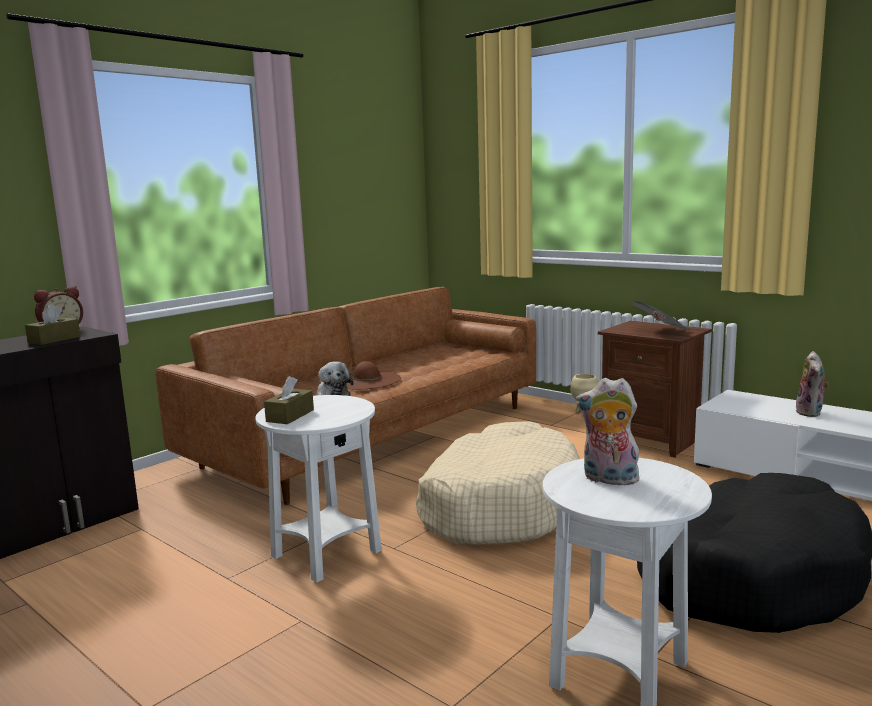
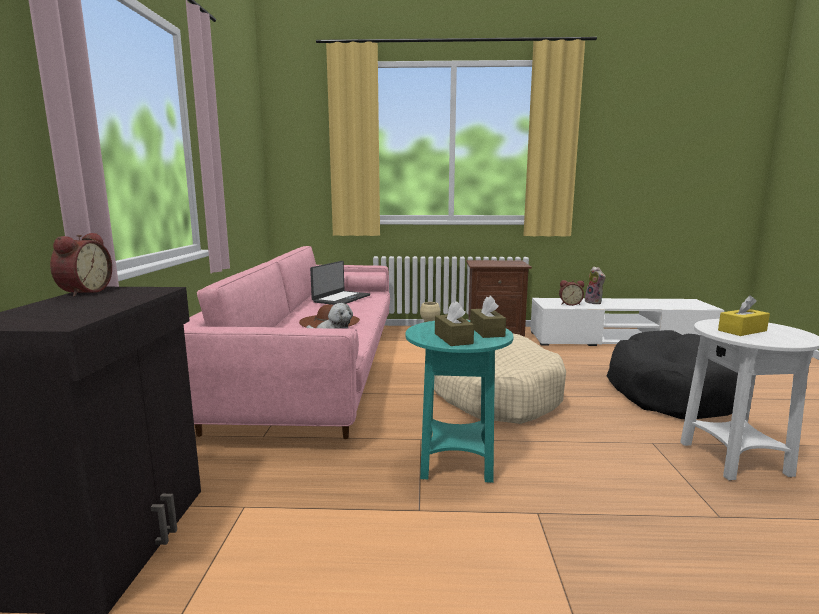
camera: 40 degrees left, 0 degrees up
(54, 340) = (121, 299): brown tissue box -> brown tissue box (487, 331)
(326, 554) = (455, 461): white side table -> turquoise side table
(373, 435) = (313, 372): brown sofa -> pink sofa
(443, 355) = (341, 298): none -> laptop
(608, 479) = (742, 330): plush toy -> yellow tissue box
(661, 332) = (504, 263): newspaper -> none
(759, 408) = (570, 304): none -> alarm clock

